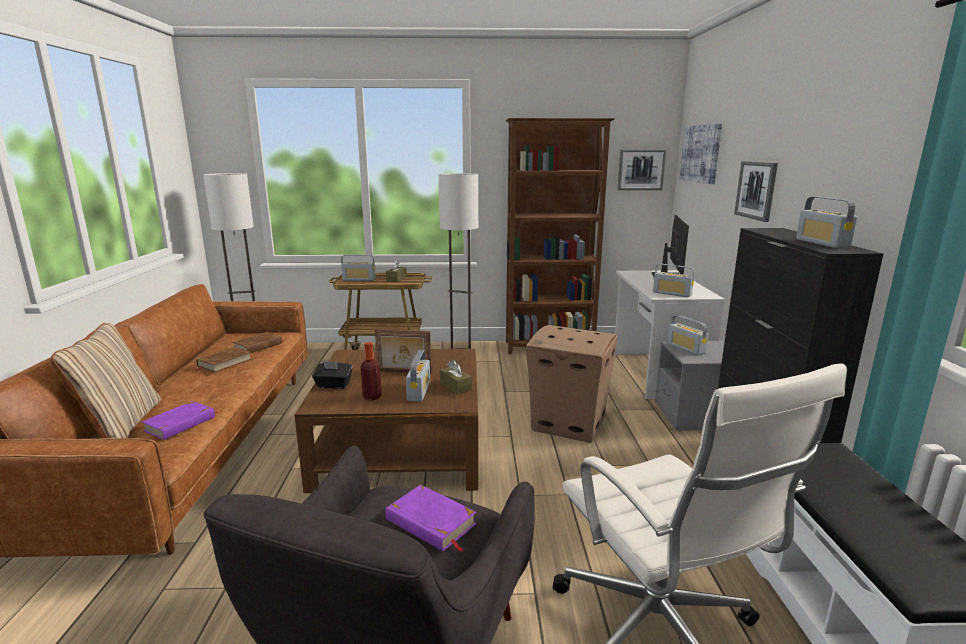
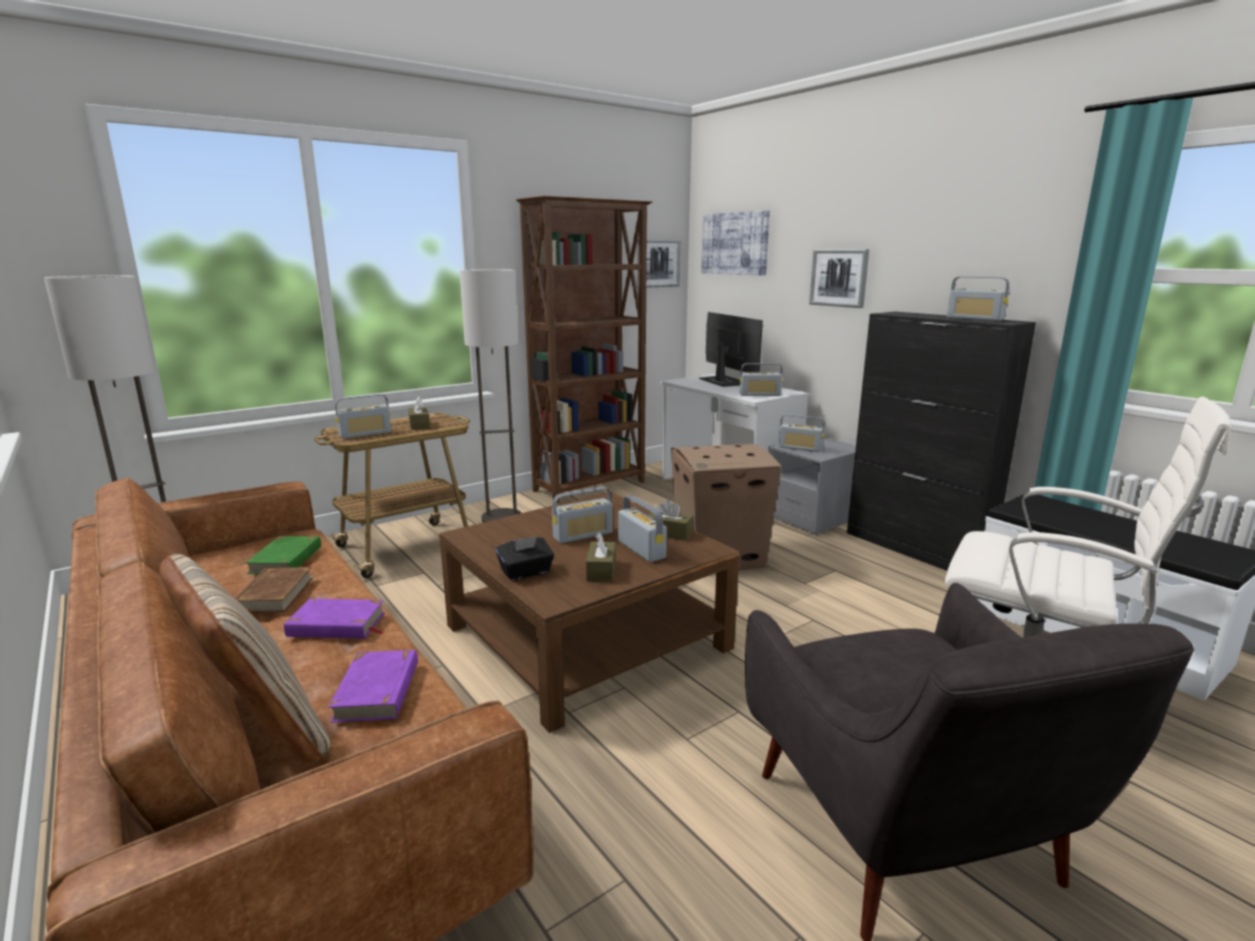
camera: 35 degrees left, 0 degrees up
(258, 346) = (286, 559): brown book -> green book
(372, 397) = (601, 570): bottle -> brown tissue box
(404, 372) = (583, 535): picture frame -> radio
(430, 522) = (909, 657): purple book -> purple book (337, 625)

